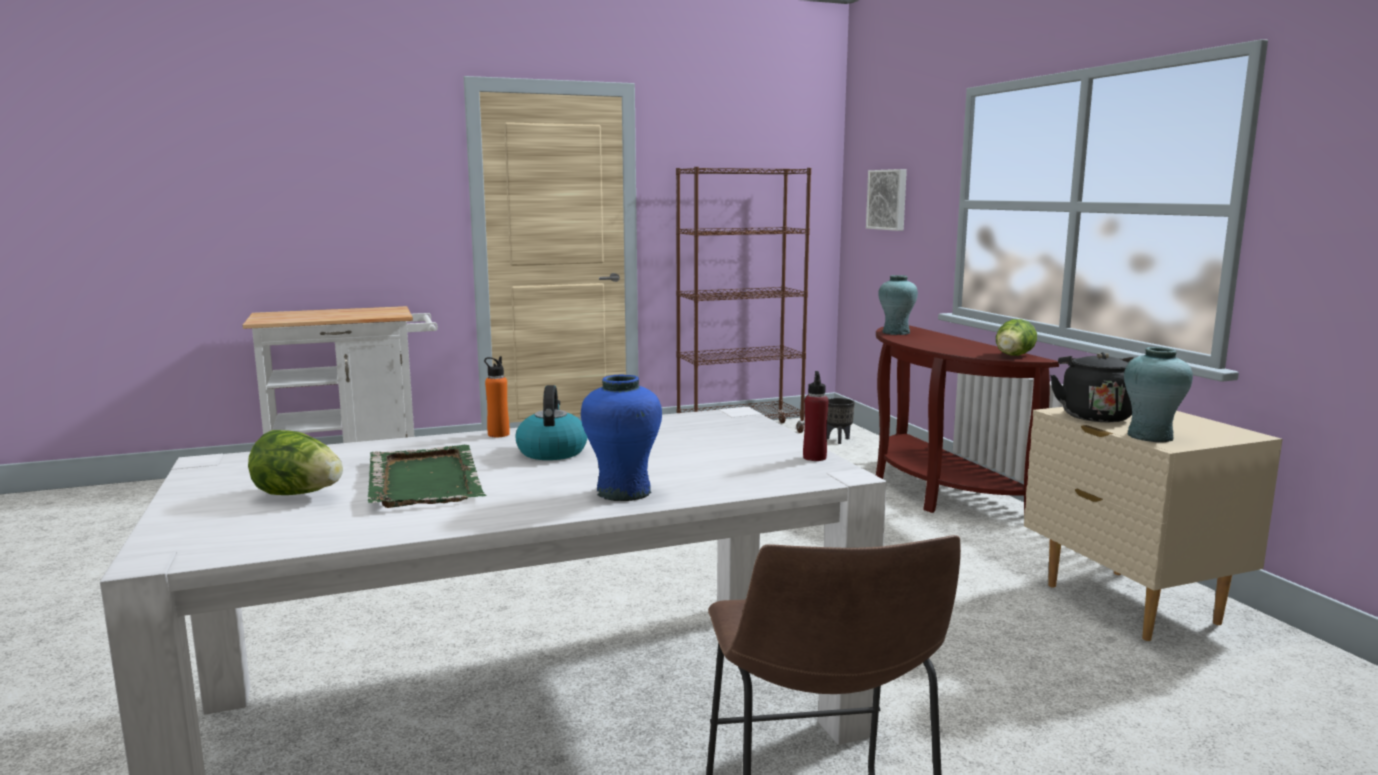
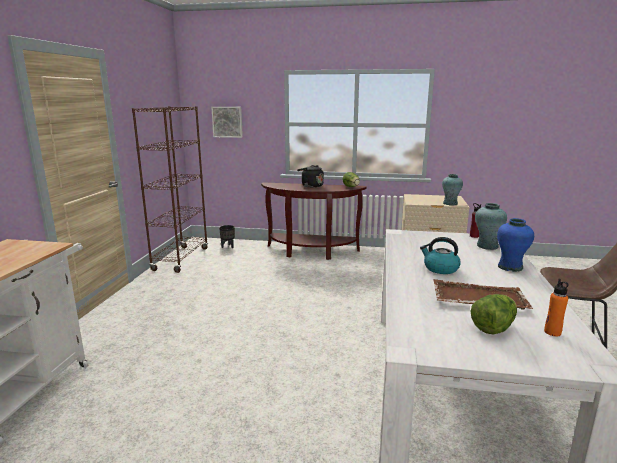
camera: 60 degrees left, 5 degrees up
(425, 480) = (477, 297): green tray -> brown tray
(498, 434) = (399, 273): orange bottle -> orange bottle (552, 332)
(895, 332) = (281, 186): turquoise vase -> turquoise vase (487, 246)
(1093, 416) = (421, 201): black kettle -> black kettle (311, 186)

